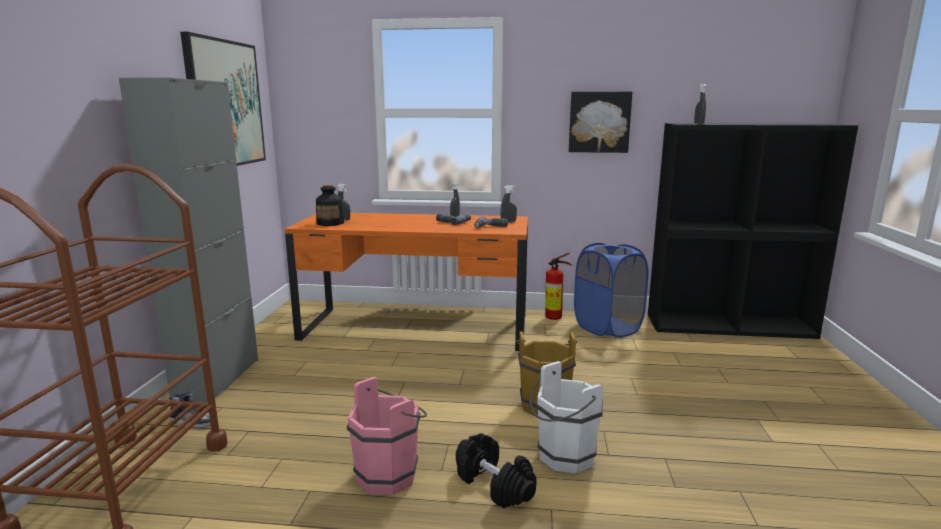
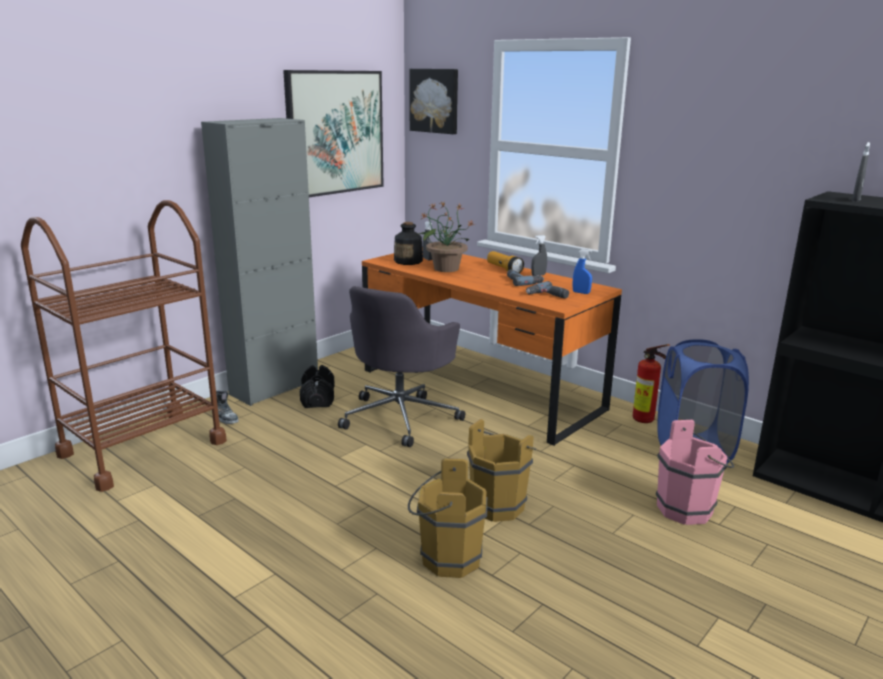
camera: 35 degrees right, 5 degrees up
(374, 223) = (445, 268): none -> potted plant
(379, 366) = (401, 417): none -> grey office chair
(391, 474) = (298, 511): pink bucket -> pink bucket (689, 509)
(421, 217) = (504, 269): none -> flashlight
(495, 485) = (360, 554): black dumbbell -> black dumbbell (318, 398)
(508, 222) = (581, 292): grey spray bottle -> blue spray bottle
(562, 458) = (446, 558): white bucket -> brown bucket
(599, 122) = (736, 180): picture -> picture (435, 101)

